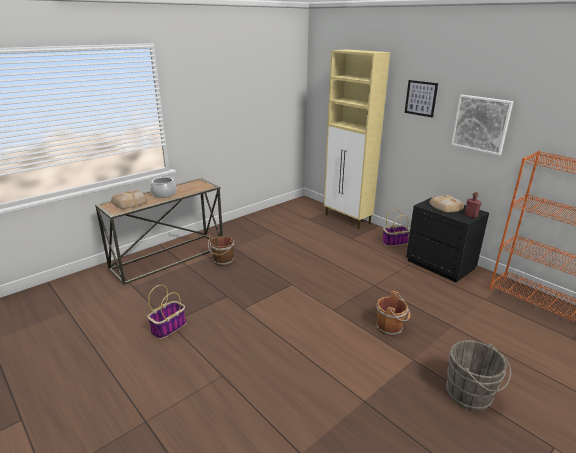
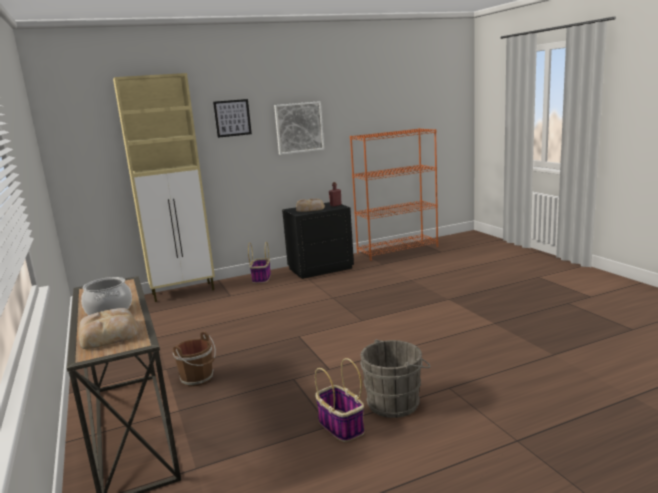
camera: 70 degrees left, 10 degrees down
(390, 327) = (403, 300): brown bucket -> none
(471, 395) = (491, 288): grey bucket -> grey bucket (396, 402)

